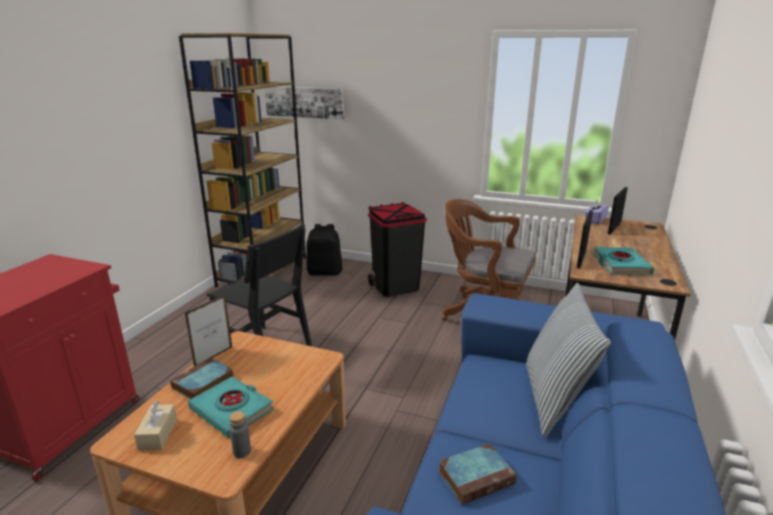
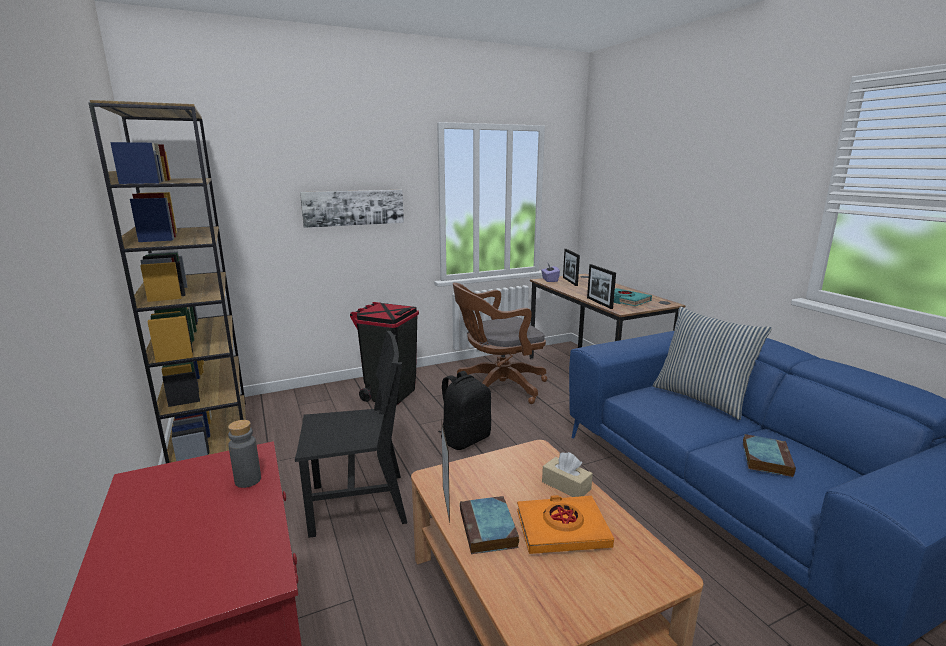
camera: 45 degrees left, 5 degrees down
(158, 434) = (552, 595): beige tissue box -> beige tissue box (566, 485)
(232, 410) = (562, 529): turquoise book -> orange book
(242, 451) = (639, 549): grey bottle -> grey bottle (248, 480)
(304, 102) = (218, 204): picture -> picture (353, 207)
(325, 272) = (295, 408): black backpack -> black backpack (465, 439)

